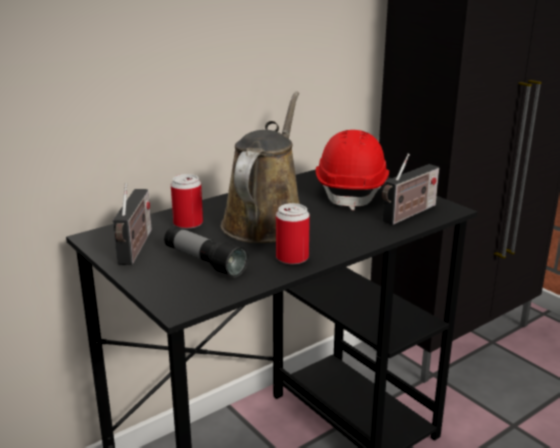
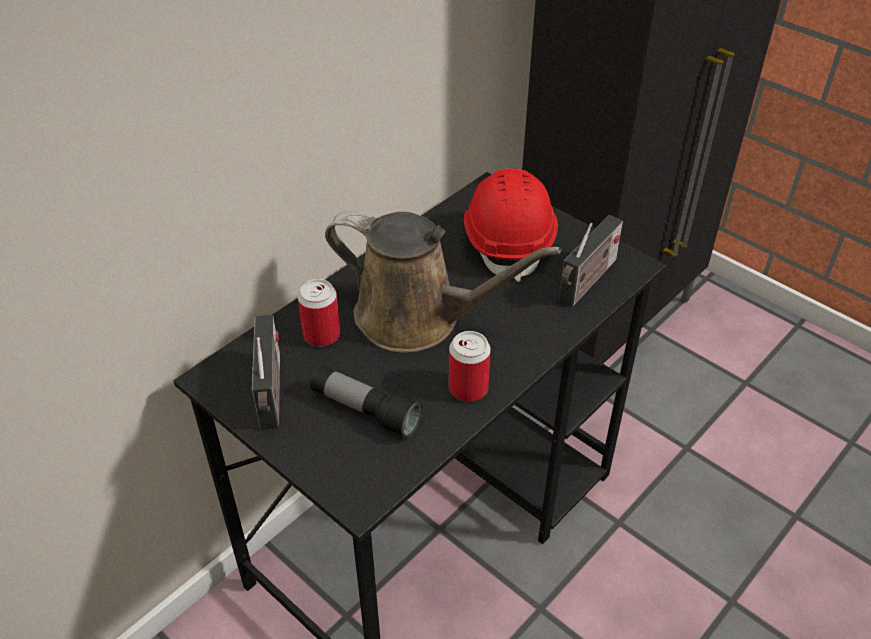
camera: 10 degrees left, 20 degrees up
(266, 221) = (417, 318): brown watering can -> brown watering can turned 105 degrees clockwise

